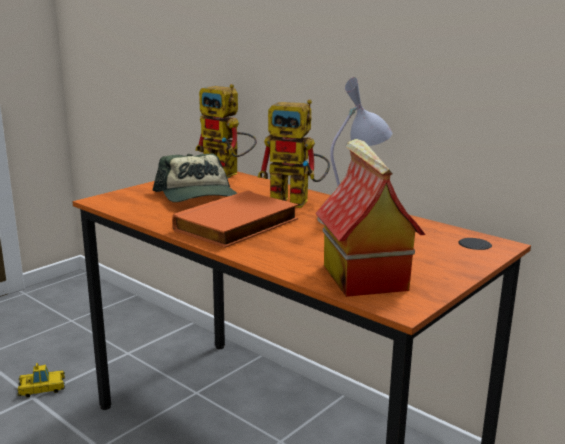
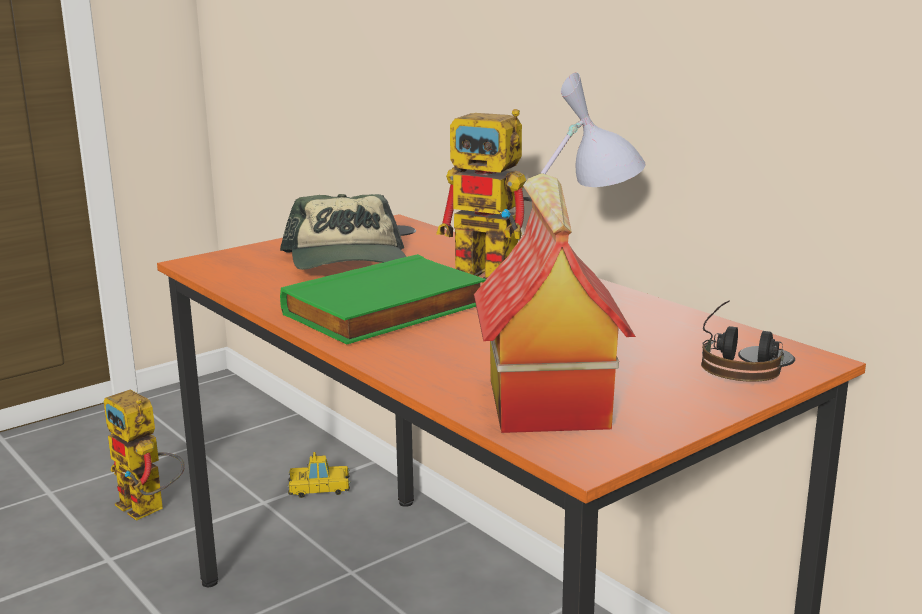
camera: 10 degrees right, 0 degrees up
(42, 388) = (125, 546): toy car -> toy car (319, 487)
(228, 174) = (411, 228): toy robot -> toy robot (149, 509)
(238, 226) = (386, 311): orange book -> green book
(462, 247) = (739, 361): none -> headphones

